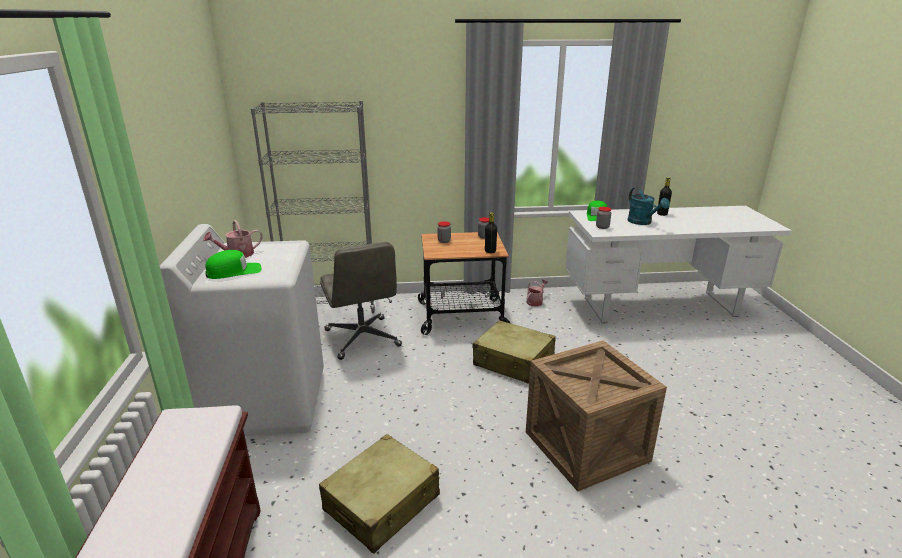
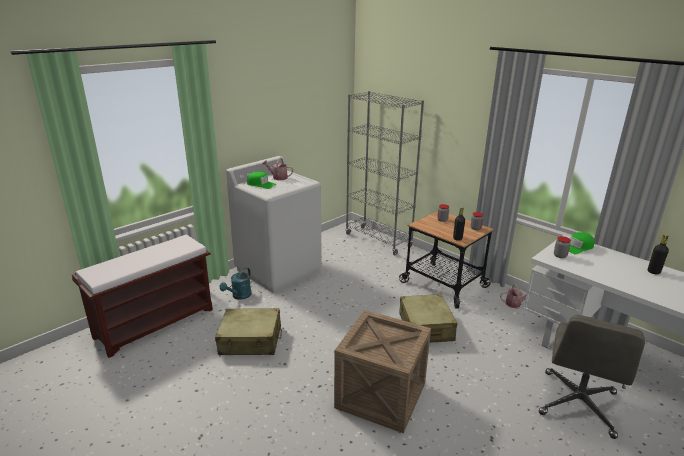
camera: 50 degrees right, 0 degrees up
(363, 338) = (366, 265): grey office chair -> grey office chair (578, 404)
(642, 222) = (610, 269): turquoise watering can -> turquoise watering can (239, 296)

